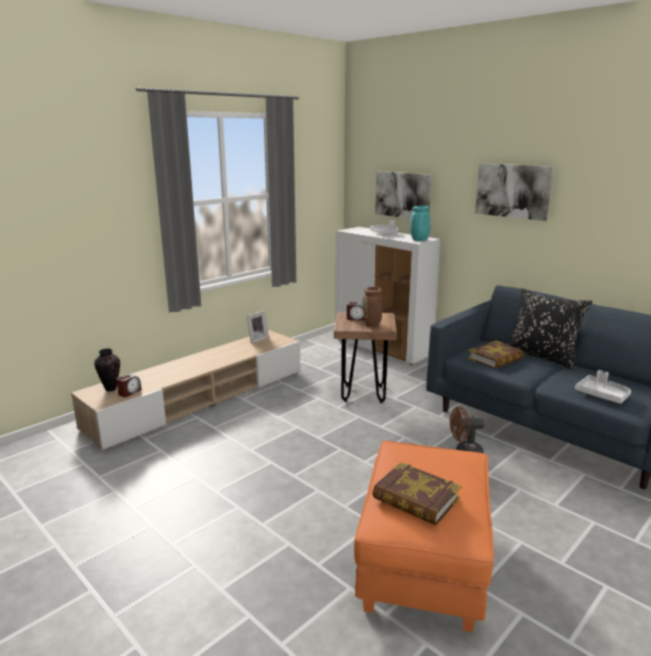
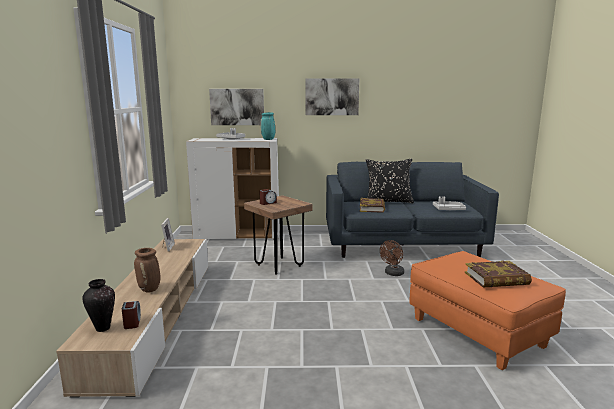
camera: 45 degrees left, 5 degrees down
(372, 325) = (289, 204): brown vase -> brown vase (150, 289)

